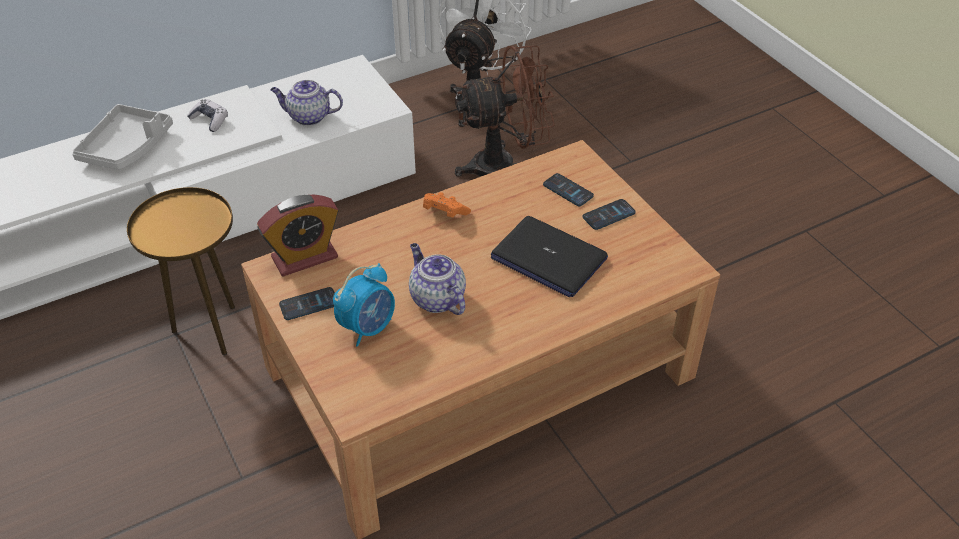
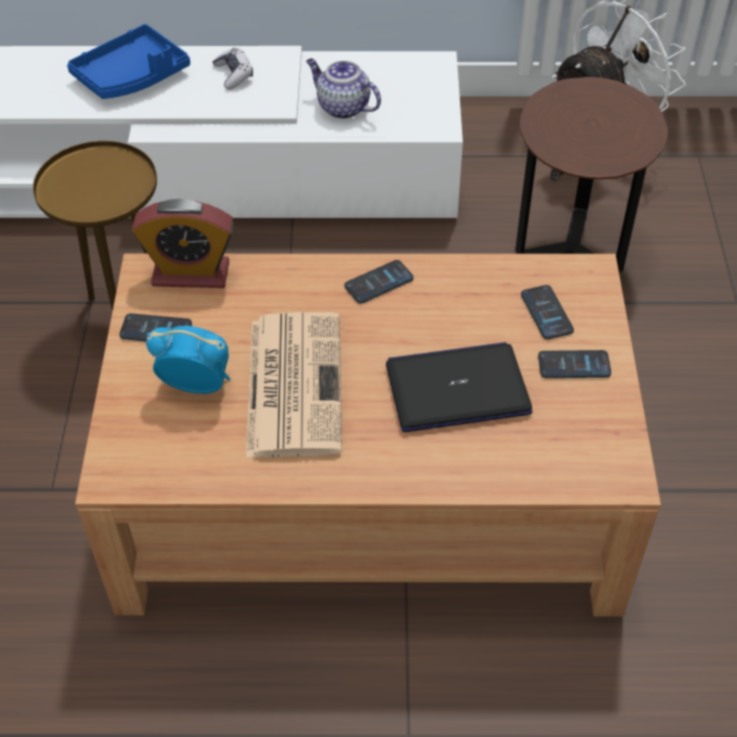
camera: 30 degrees right, 5 degrees up
(127, 147) = (132, 76): grey tray -> blue tray
(368, 327) = (196, 384): alarm clock -> alarm clock turned 150 degrees counterclockwise
(436, 298) = (293, 383): teapot -> newspaper
(444, 213) = (379, 282): orange game controller -> phone
(505, 166) = (571, 249): brown fan -> brown side table
(548, 258) = (457, 389): laptop -> laptop turned 105 degrees clockwise

